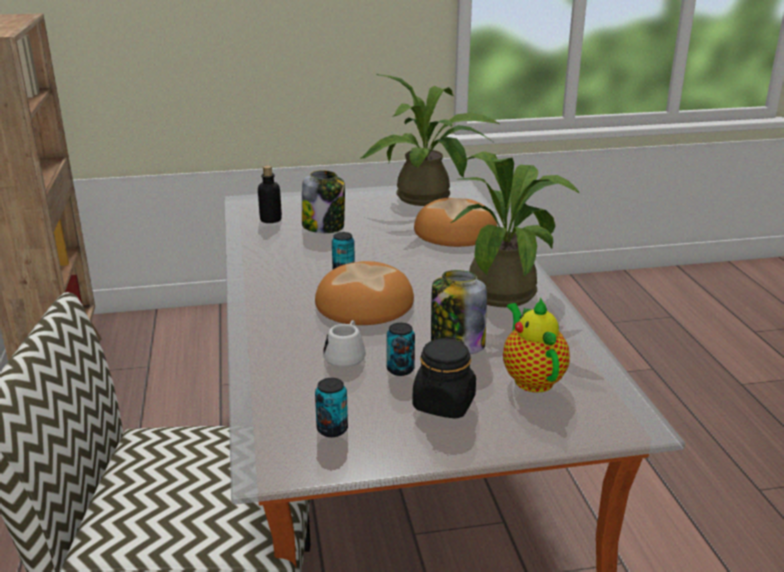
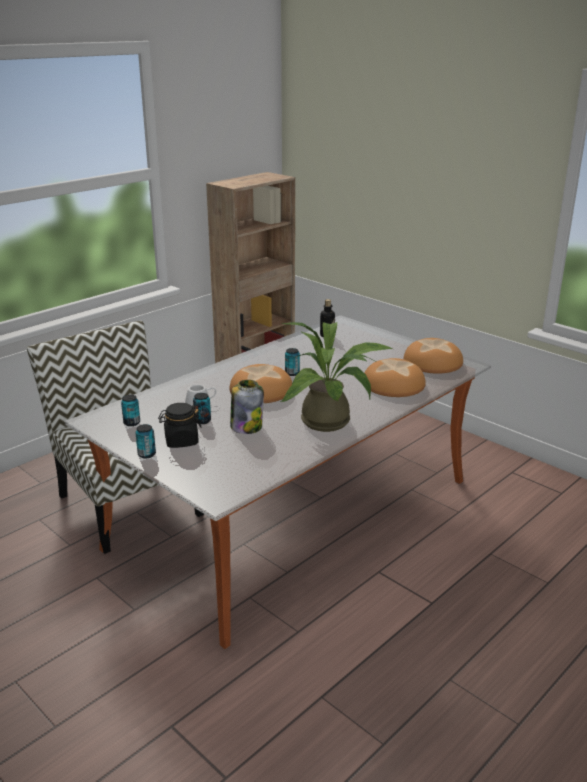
camera: 55 degrees right, 0 degrees up
(324, 226) = (340, 350): jar -> none
(429, 199) = (432, 362): potted plant -> bread
(454, 445) = (146, 454): none -> can
(531, 378) = (233, 456): teapot -> none

